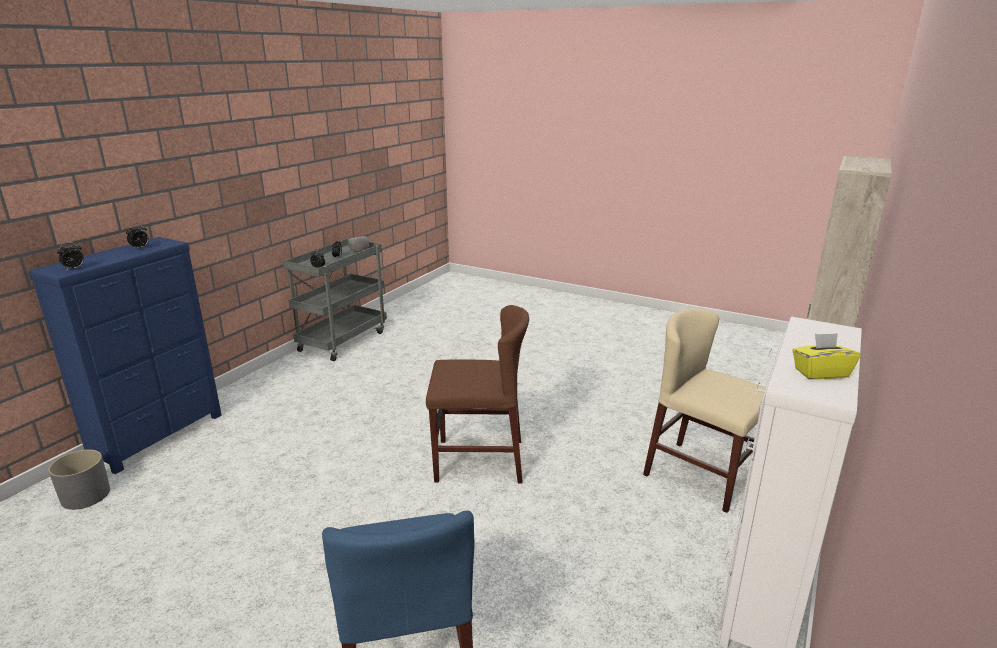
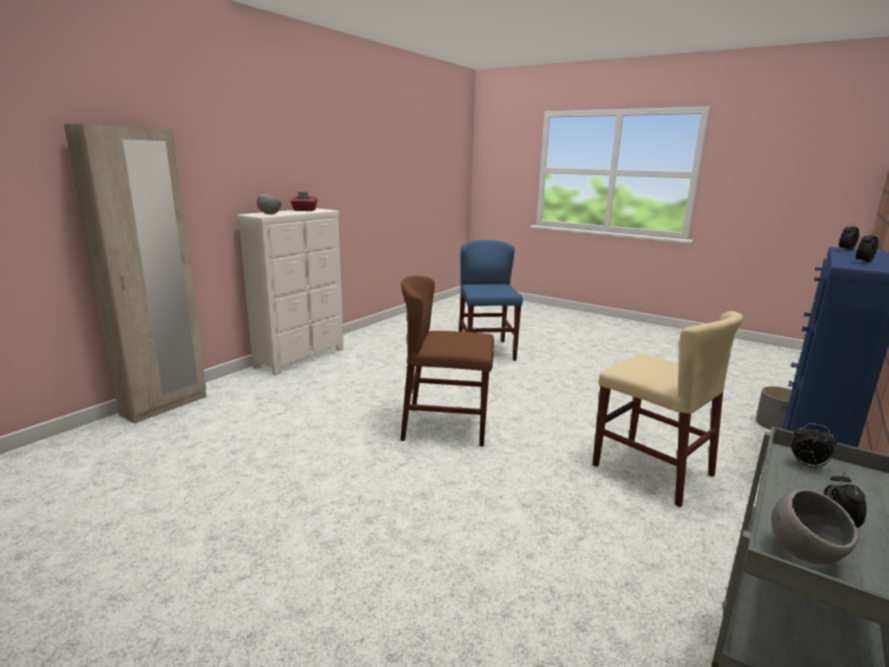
camera: 175 degrees left, 5 degrees down
(700, 475) = (260, 404): beige chair -> beige chair (652, 470)
(815, 333) = (269, 214): none -> grey bowl
(820, 373) = (304, 210): yellow tissue box -> red tissue box

